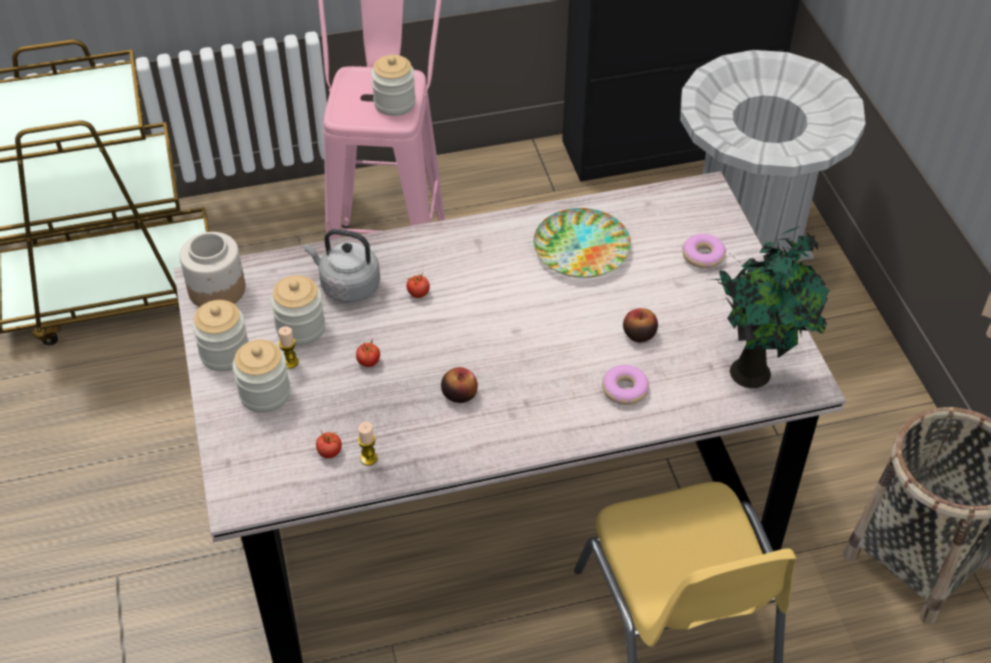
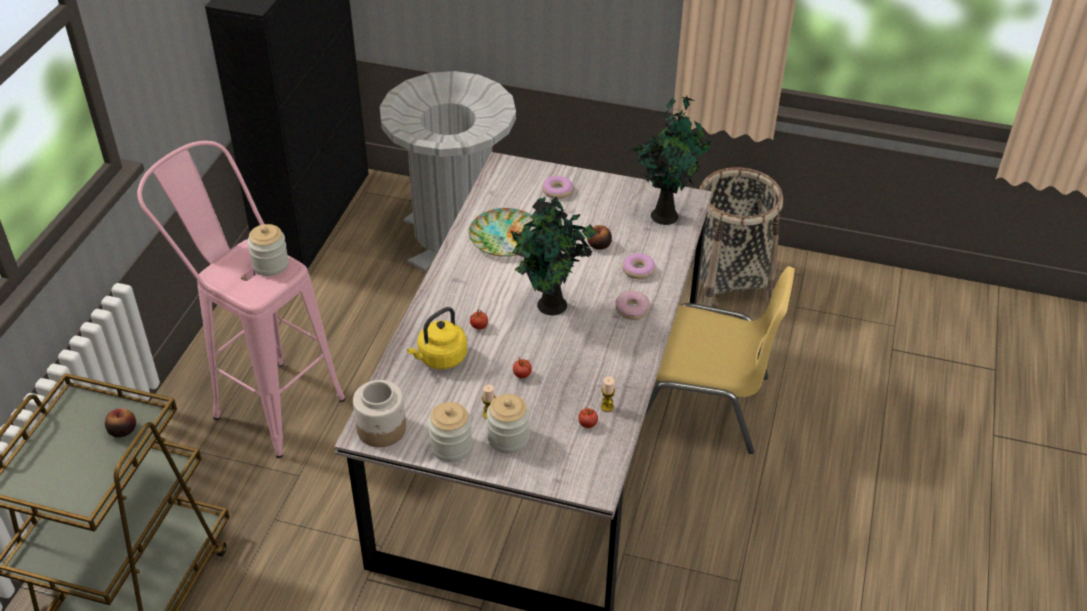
camera: 60 degrees left, 5 degrees down
(300, 328) = (461, 397): jar -> none
(347, 286) = (440, 358): grey kettle -> yellow kettle
(459, 394) = (585, 343): apple -> apple (122, 430)
(496, 339) = (551, 307): none -> potted plant
(549, 413) = (632, 309): none -> donut

